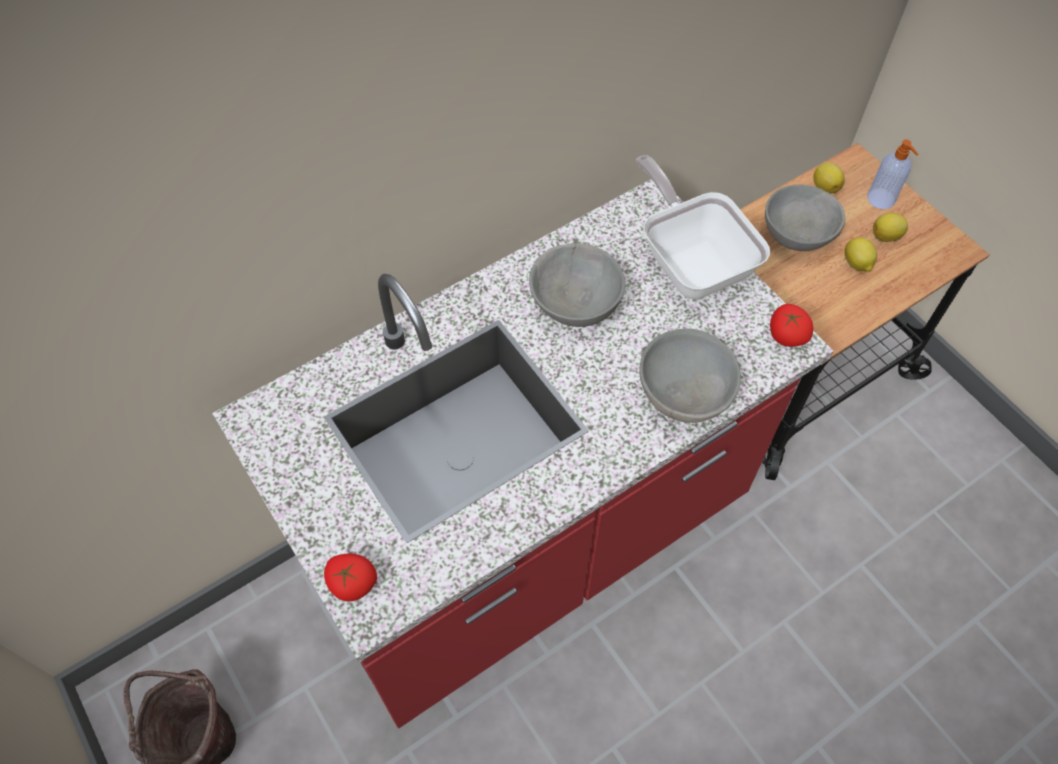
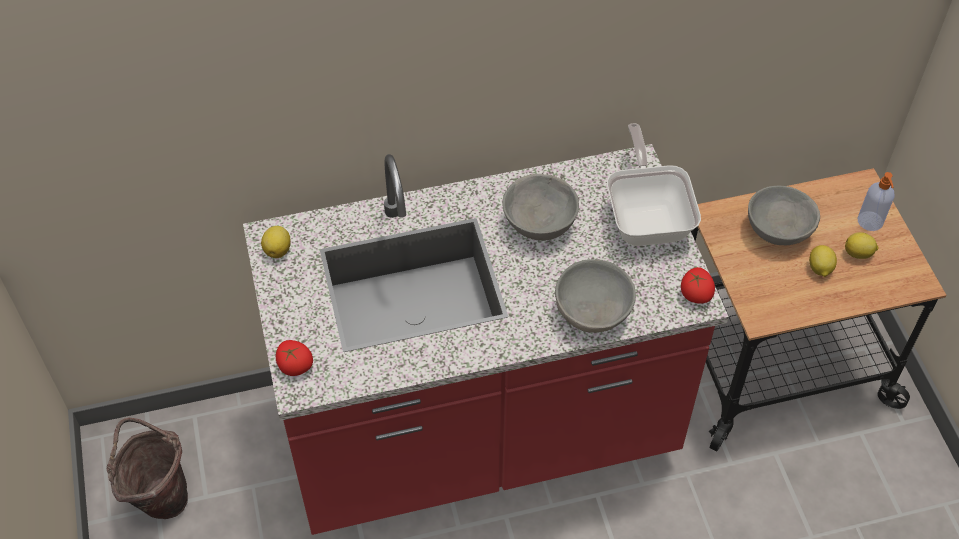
camera: 20 degrees right, 5 degrees down
(824, 187) = (824, 197): lemon -> lemon (278, 250)

